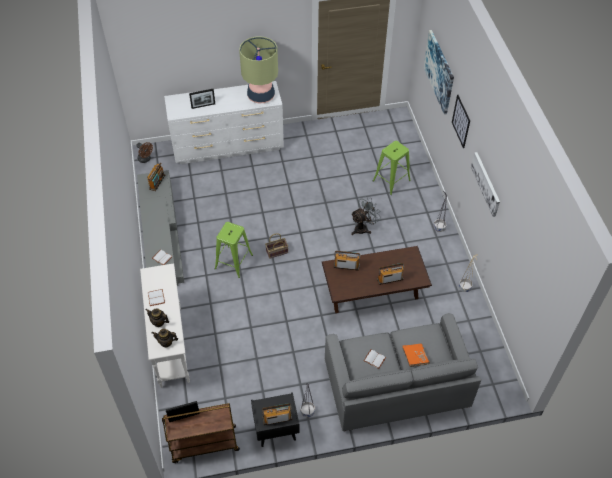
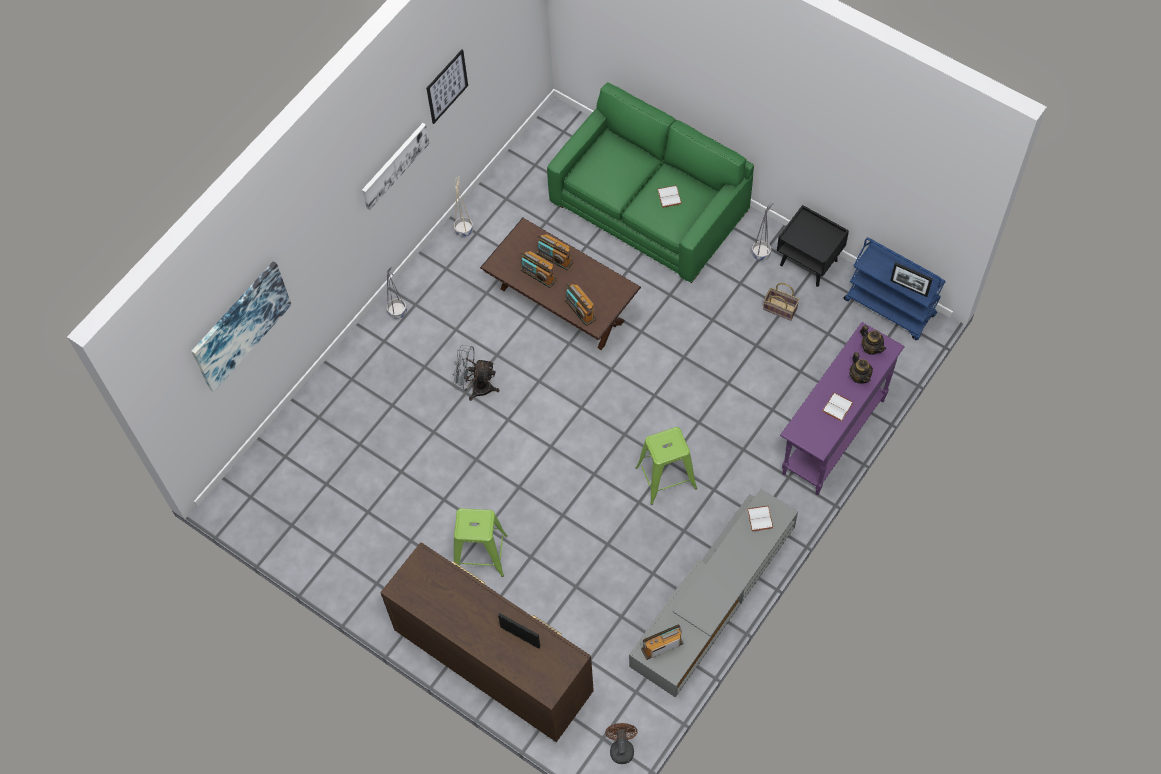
camera: 130 degrees left, 10 degrees up
(171, 346) = (832, 437): white console table -> purple console table
(204, 445) = (890, 308): brown cart -> blue cart
(228, 147) = (493, 662): white dresser -> brown dresser
(261, 96) = (429, 582): table lamp -> none
(276, 252) = (605, 445): basket -> basket (781, 308)
(277, 418) = (816, 228): radio -> radio (538, 275)
(391, 181) = (367, 416): green stool -> green stool (481, 554)
(396, 384) = (650, 205): grey sofa -> green sofa
(415, 357) = (630, 167): orange book -> none
(461, 121) = (316, 244): picture -> picture (447, 86)

